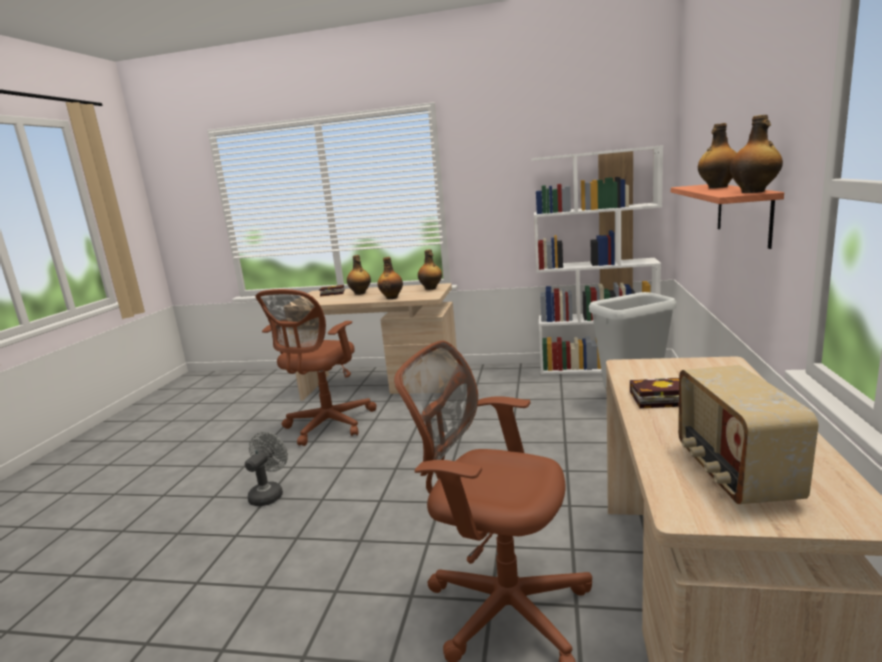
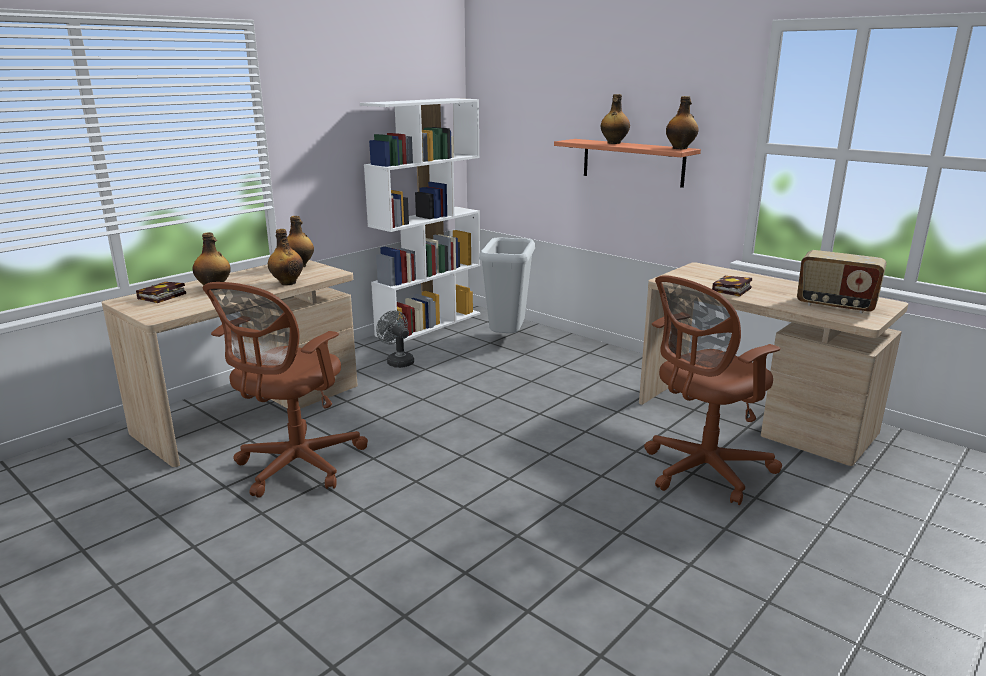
camera: 60 degrees left, 5 degrees up
(269, 494) = (404, 536): grey fan -> grey fan (397, 361)
(327, 426) = (295, 467): brown office chair -> brown office chair turned 60 degrees clockwise

